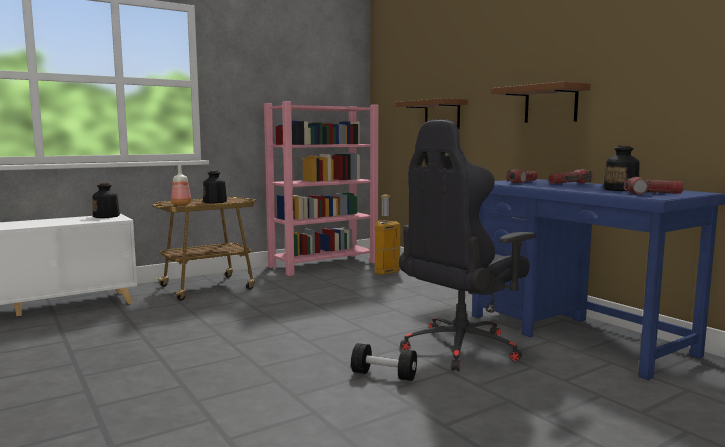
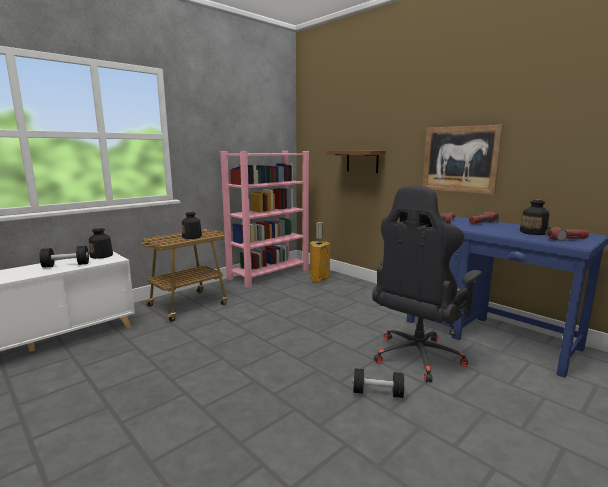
camera: 10 degrees left, 5 degrees up
(63, 221) = (66, 265): none -> black dumbbell
(181, 204) = (167, 242): bottle -> none
(550, 104) = (459, 159): brown shelf -> picture

